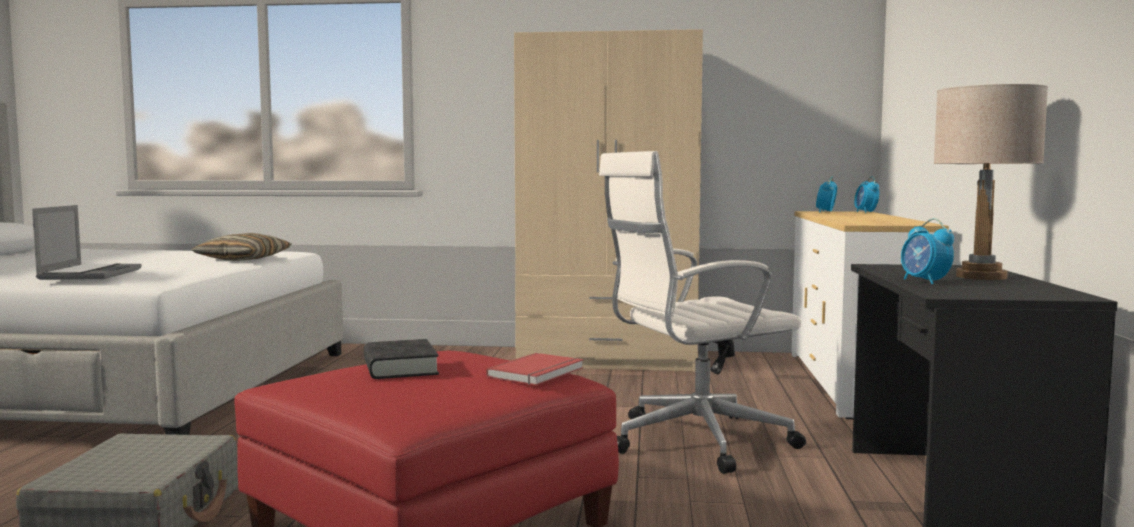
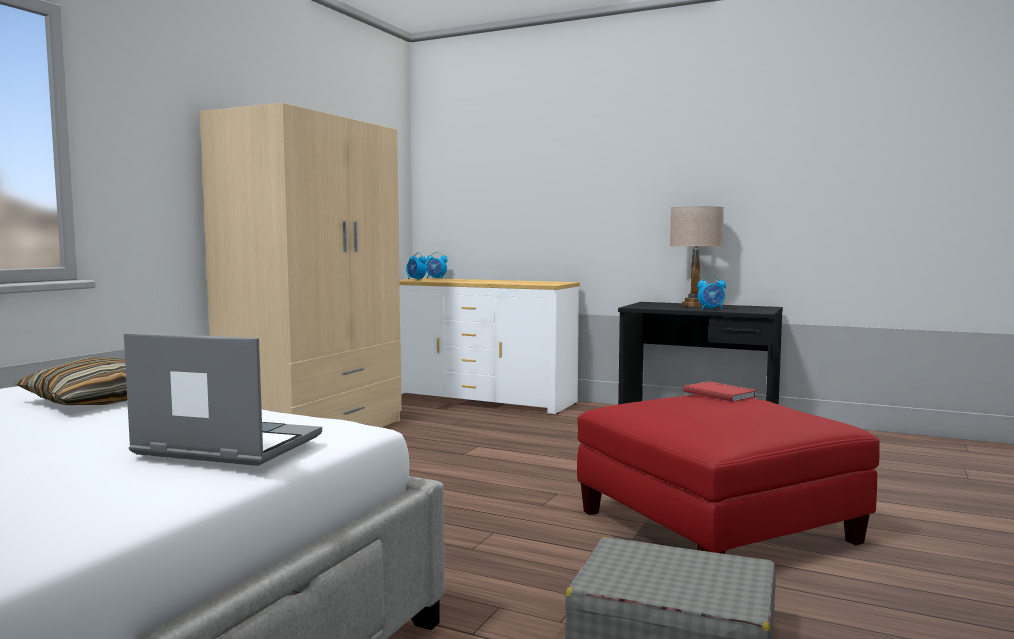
camera: 70 degrees left, 0 degrees up
(400, 367) = (701, 413): black book -> none
(694, 441) = (575, 446): white office chair -> none

